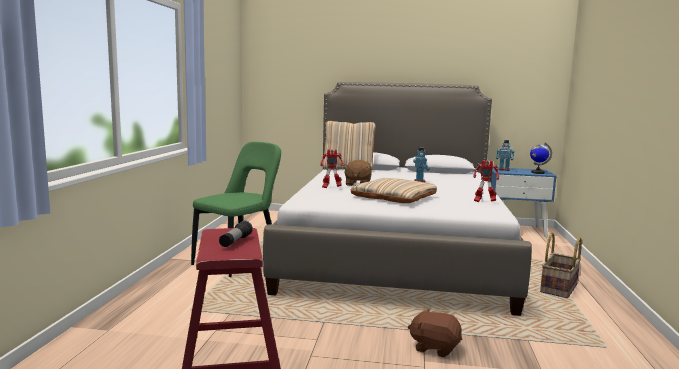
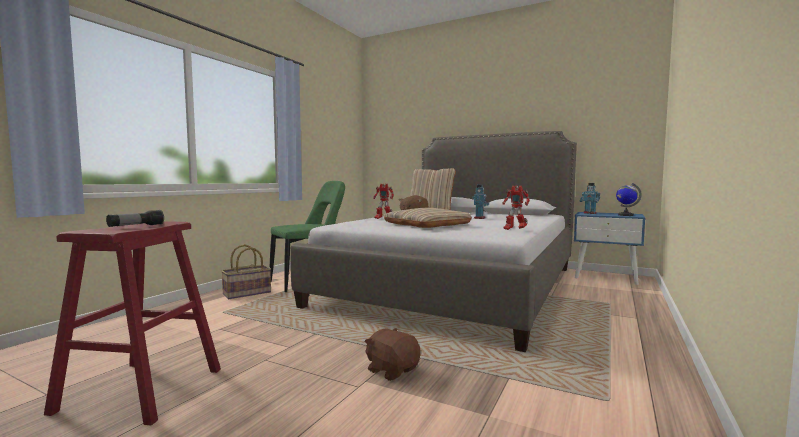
camera: 20 degrees right, 5 degrees down
(559, 289) = (604, 332): basket -> basket (247, 293)

